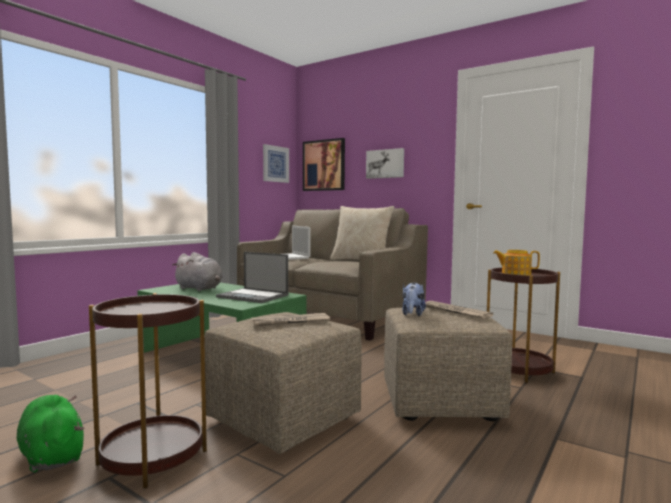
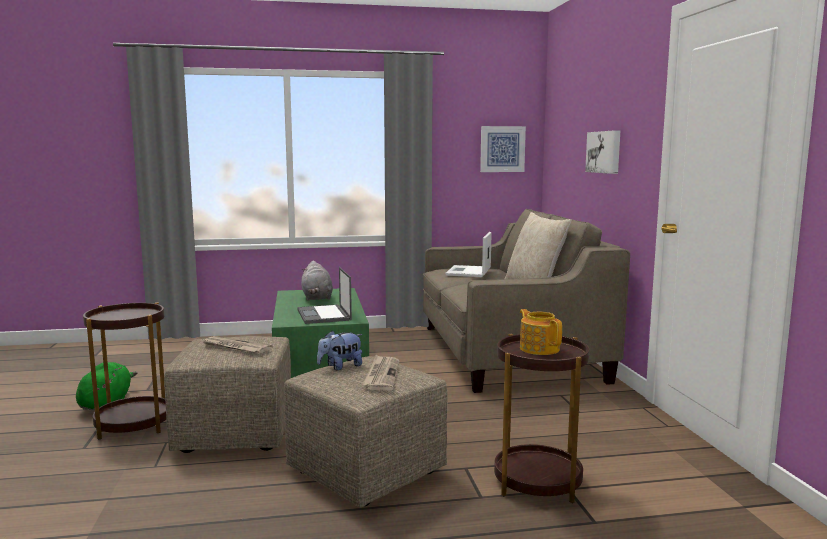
camera: 45 degrees right, 5 degrees up
(324, 165) = (560, 149): picture -> none

